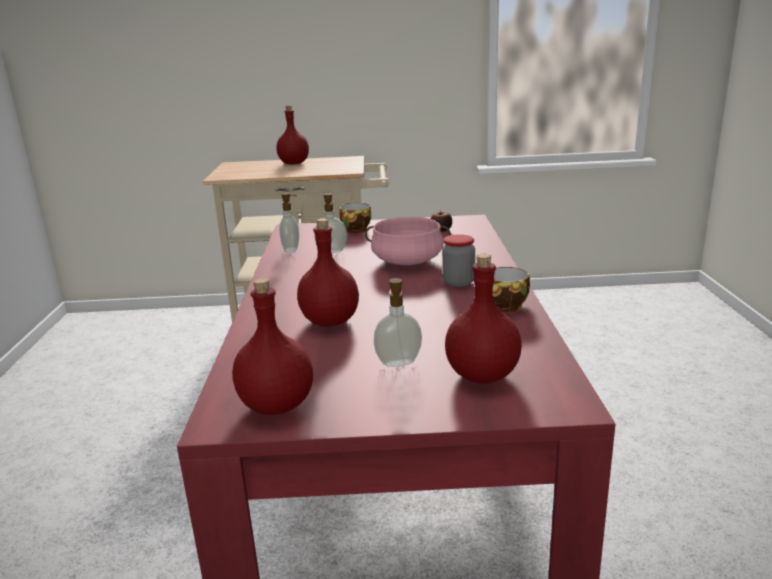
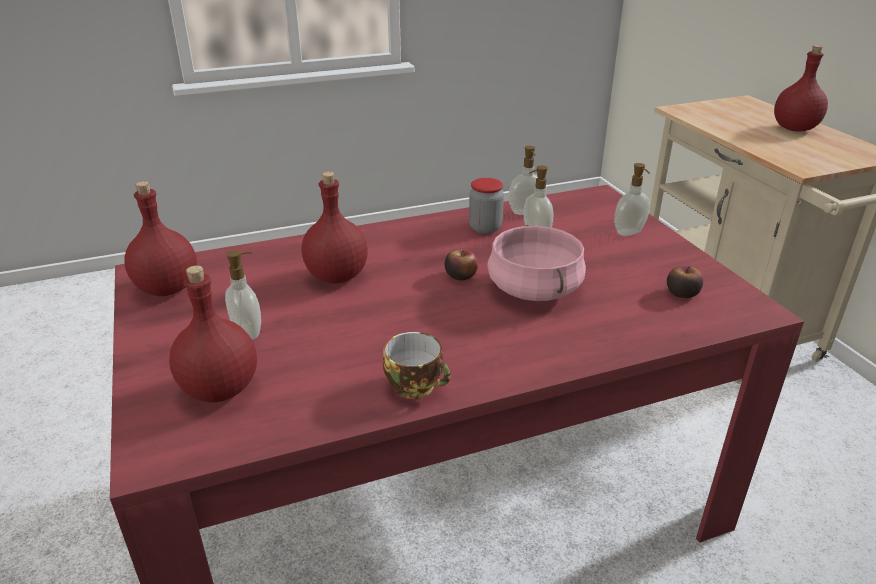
camera: 70 degrees right, 10 degrees up
(356, 229) = (629, 233): cup -> soap dispenser
(370, 279) = (460, 275): none -> apple
(458, 282) = (478, 337): jar -> jar (485, 228)

